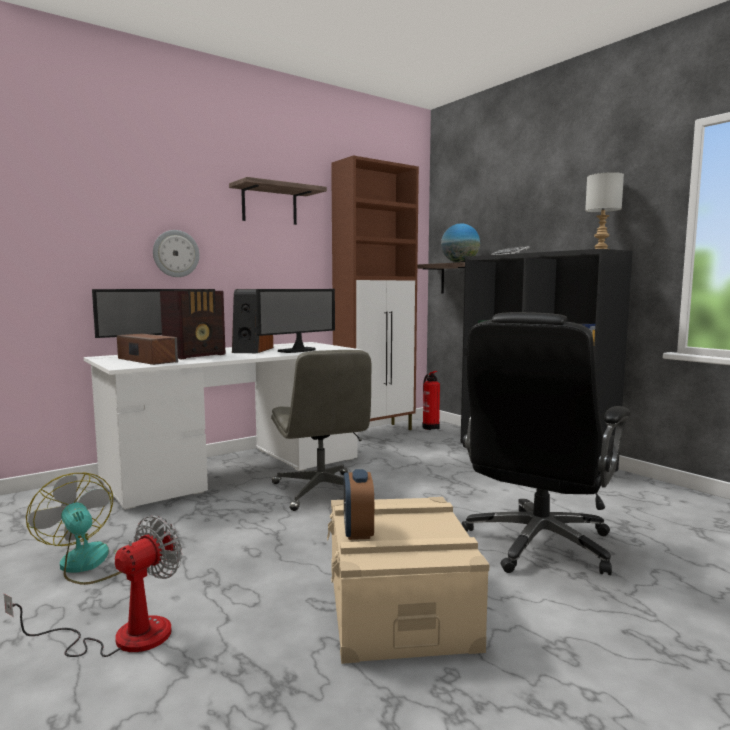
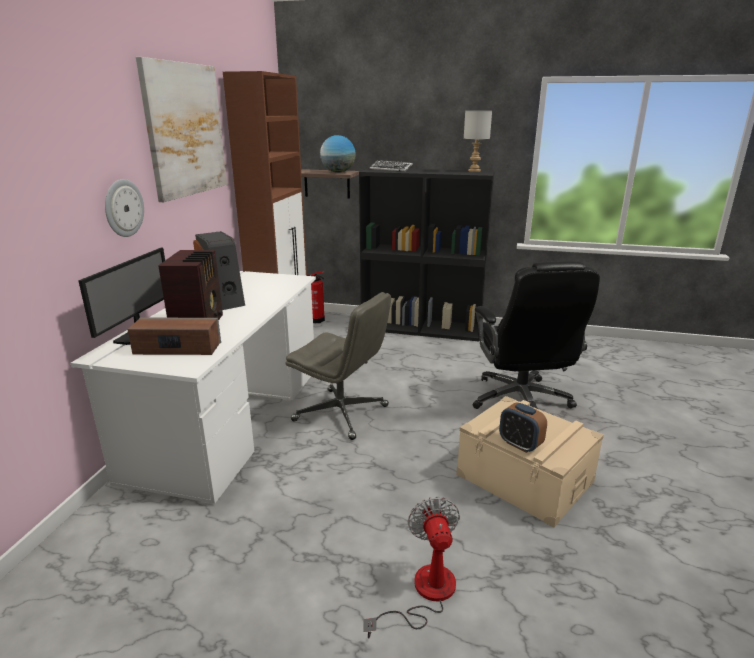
camera: 40 degrees left, 15 degrees up
(90, 564) = (290, 564): fan -> none
(269, 205) = (185, 130): shelf -> picture
(298, 351) = (270, 291): monitor -> none

